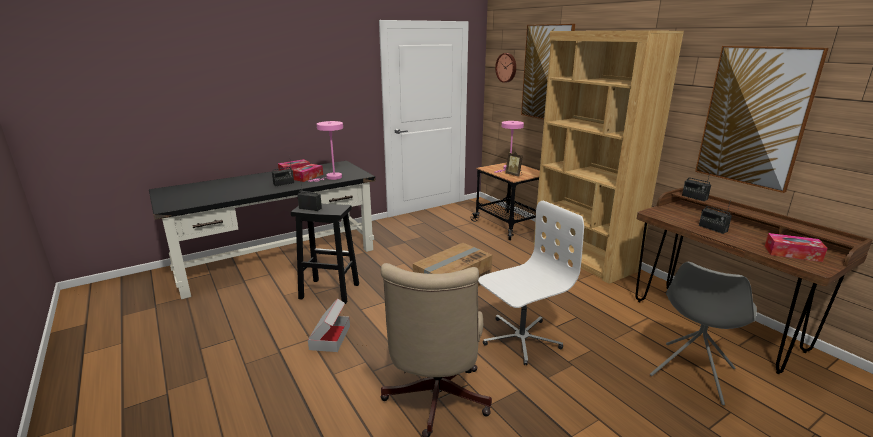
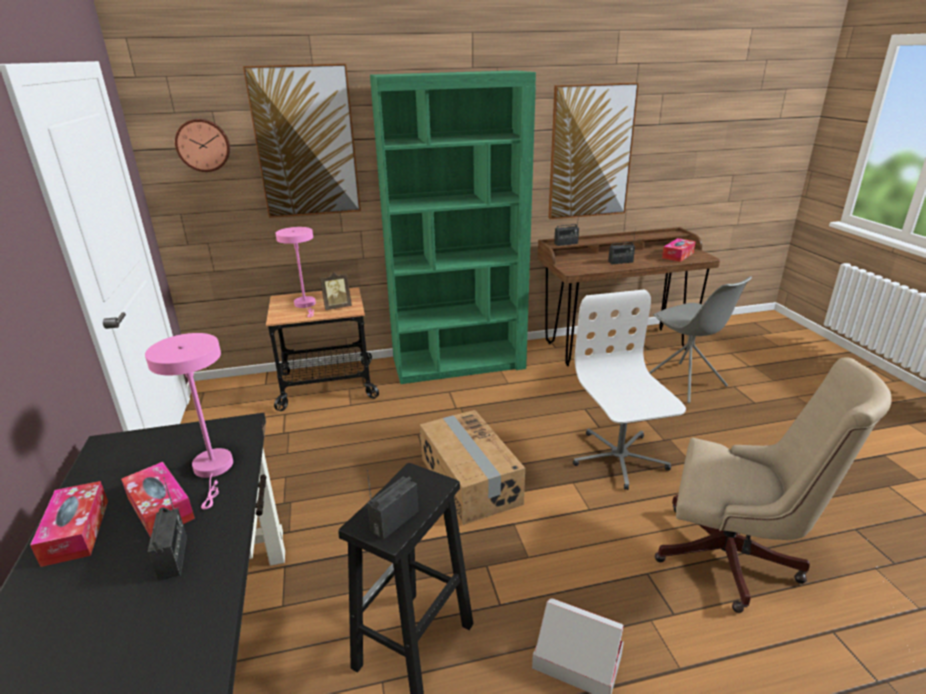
camera: 70 degrees left, 5 degrees up
(582, 257) = (459, 363): brown bookcase -> green bookcase

